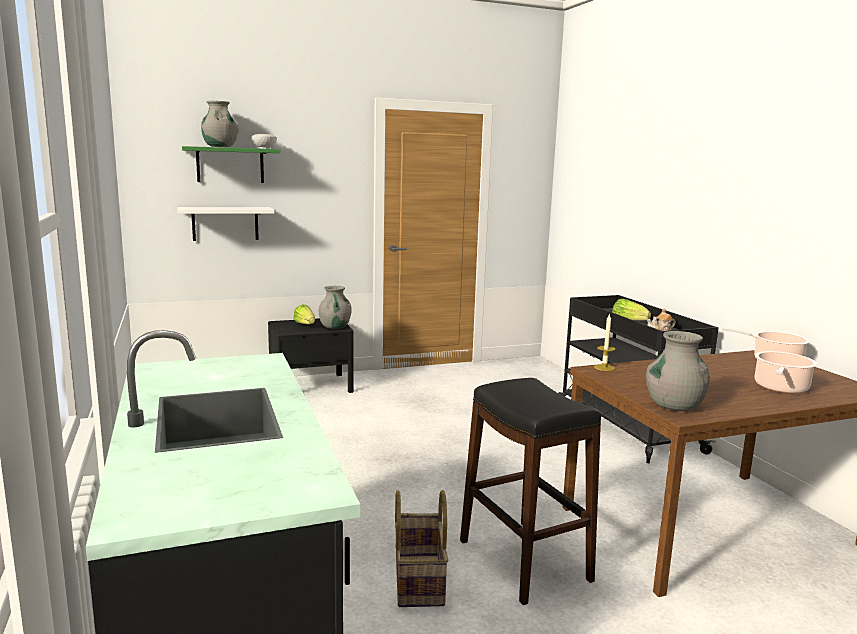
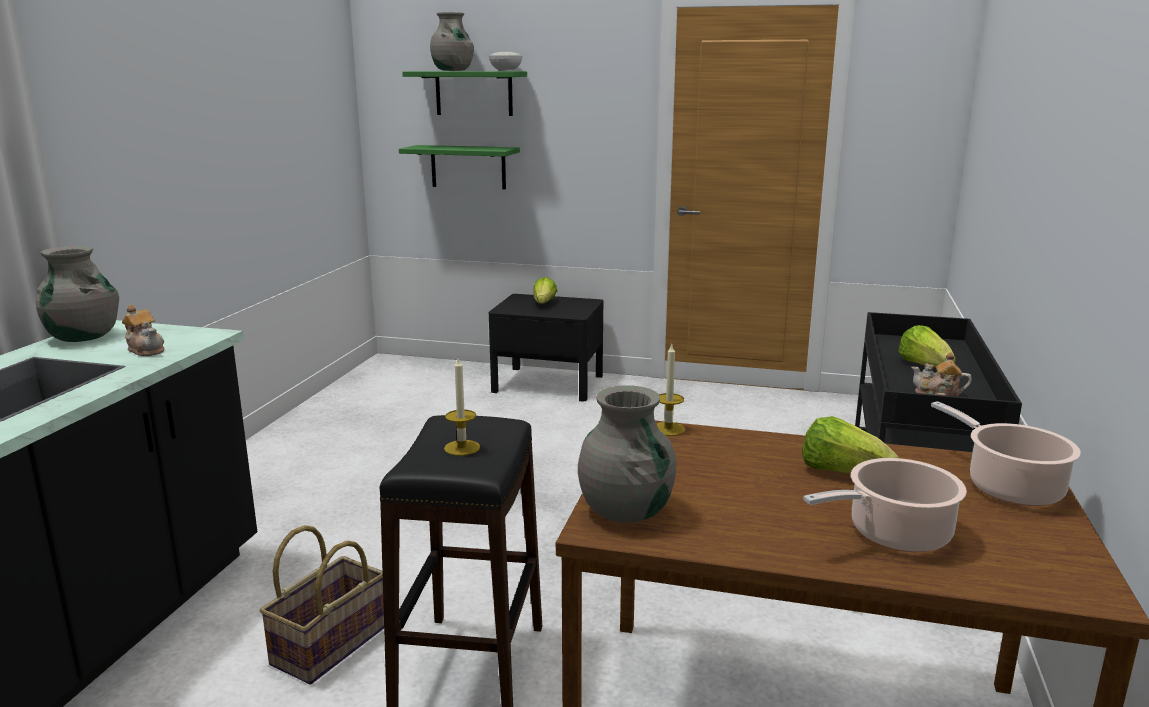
camera: 35 degrees right, 5 degrees up
(225, 223) = (468, 167): white shelf -> green shelf
(246, 375) = (146, 350): none -> teapot
(335, 327) = (572, 311): grey vase -> grey vase (83, 337)
(539, 397) = (462, 448): none -> candle
(712, 370) = (842, 473): none -> lettuce

